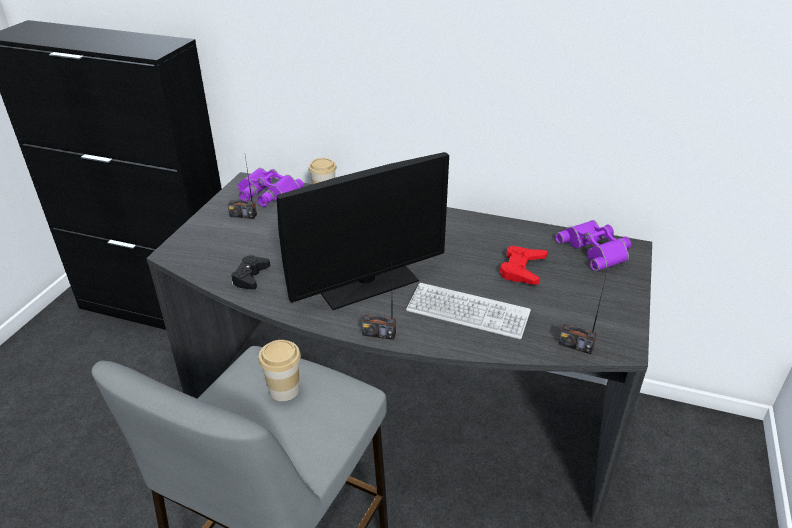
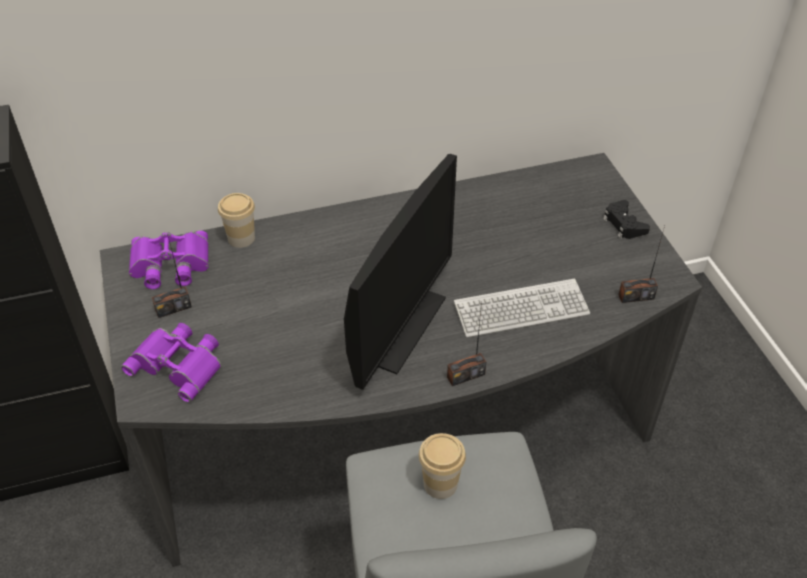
camera: 35 degrees left, 10 degrees up
(250, 277) = (270, 381): black game controller -> black game controller (624, 224)
(522, 269) = (524, 237): red game controller -> none
(596, 249) = (567, 183): purple binoculars -> purple binoculars (179, 364)

